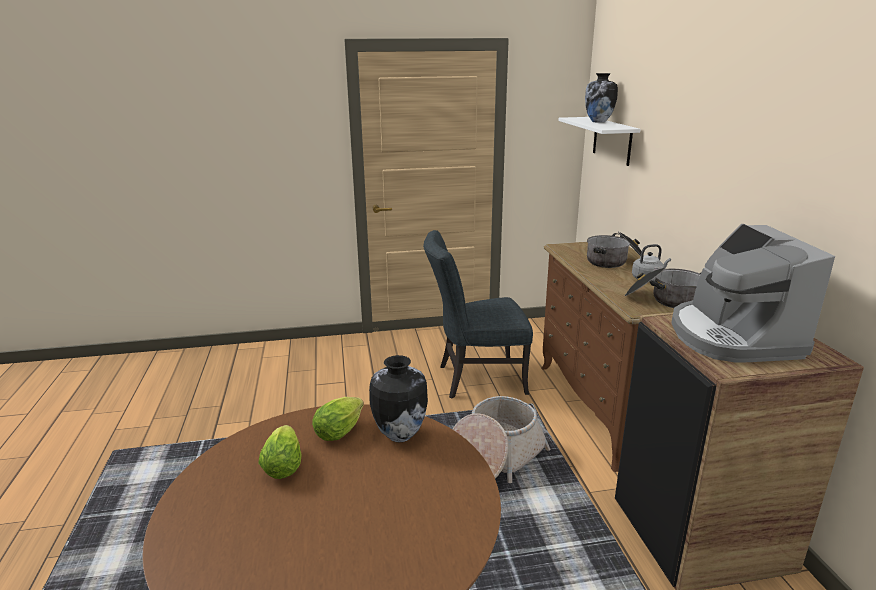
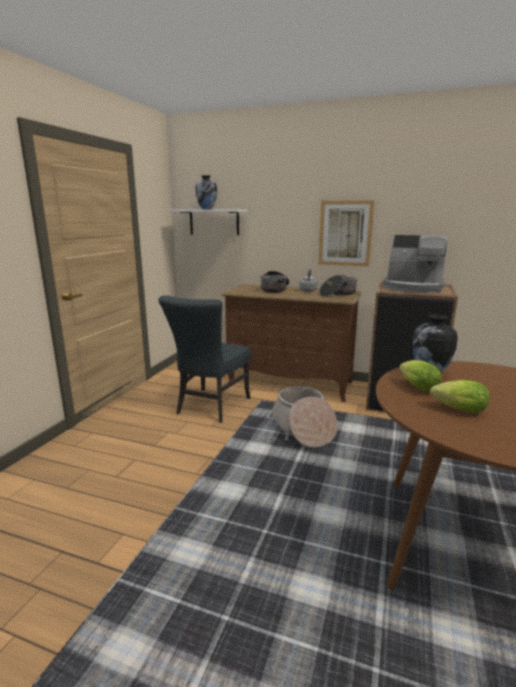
camera: 60 degrees left, 5 degrees down
(732, 198) = (345, 233): none -> picture

